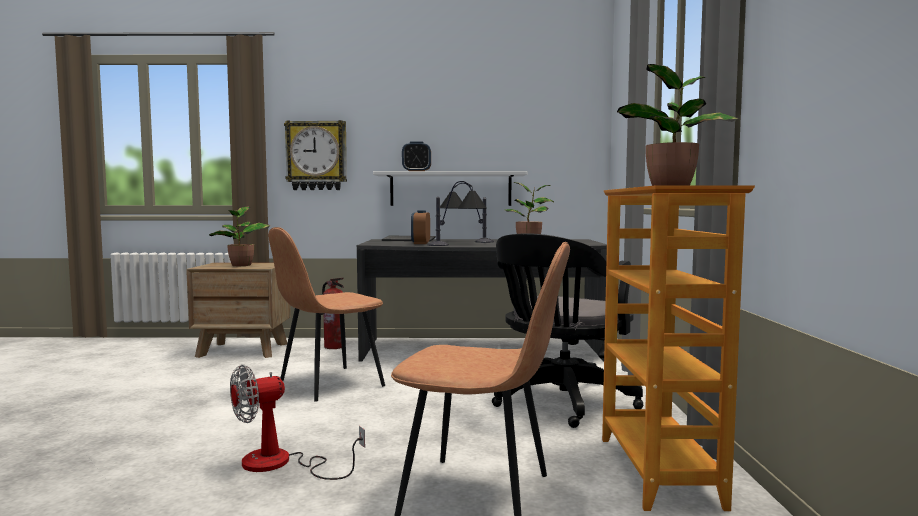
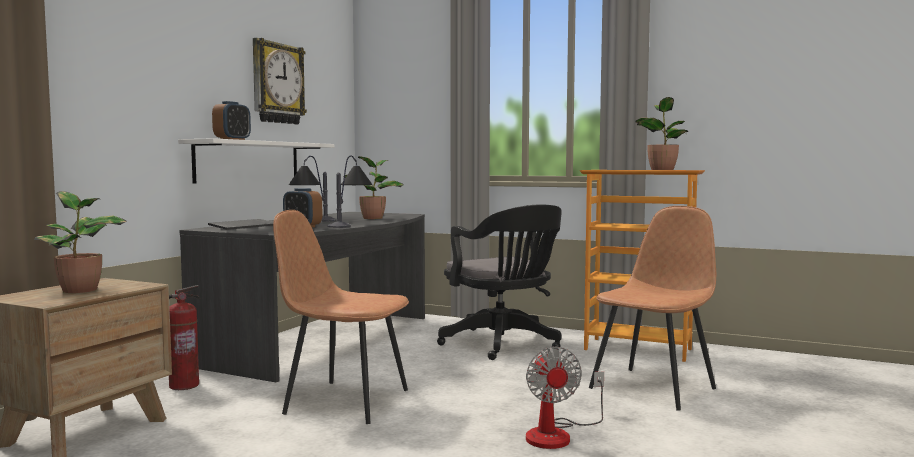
camera: 65 degrees left, 0 degrees up
(316, 156) = (102, 109): wall clock -> wall clock (277, 83)
(328, 384) = (344, 401): brown chair -> brown chair turned 120 degrees clockwise

